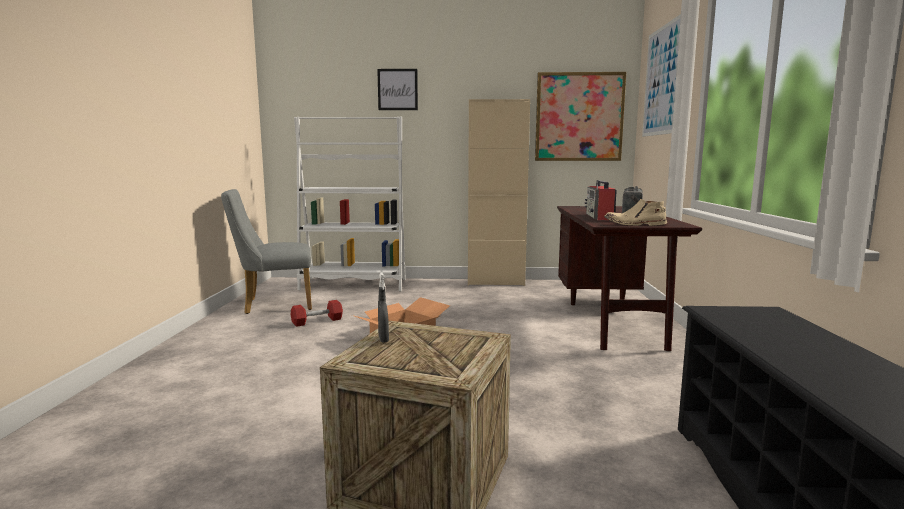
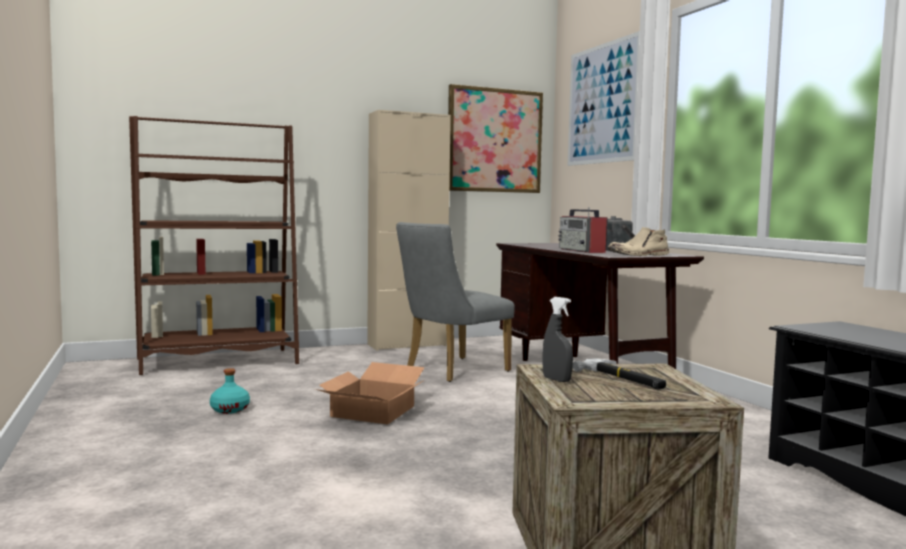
camera: 25 degrees left, 5 degrees down
(273, 305) = (127, 396): grey chair -> grey chair (451, 371)
(317, 321) = (230, 409): red dumbbell -> turquoise bottle
(354, 284) = (218, 361): white bookcase -> brown bookcase
(397, 89) = (274, 90): picture -> none
(435, 345) = (621, 379): none -> hammer

